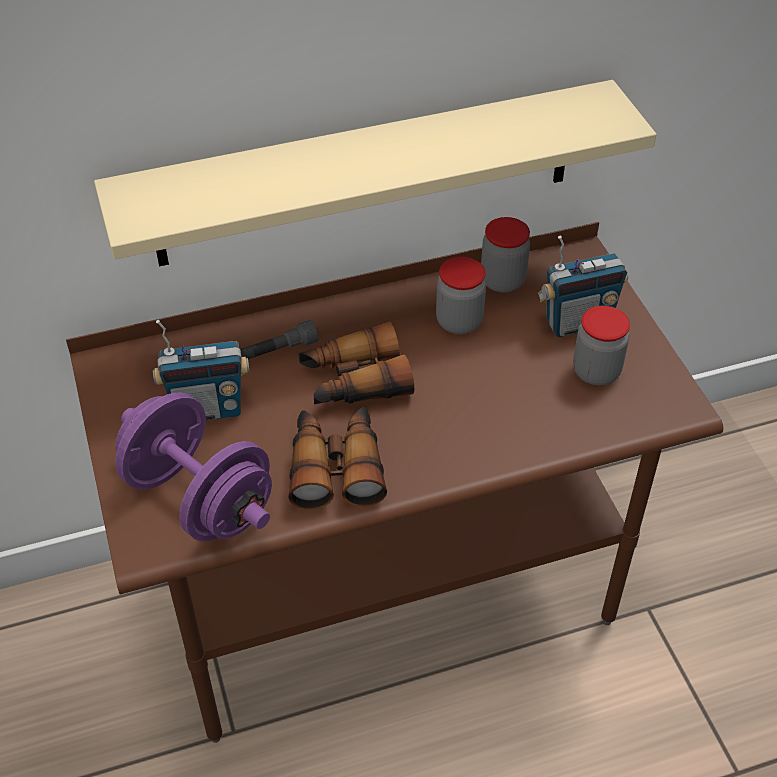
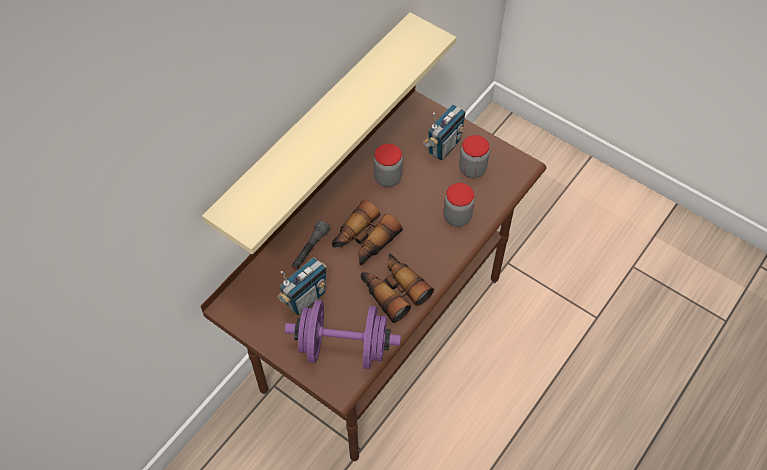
camera: 35 degrees left, 10 degrees up
(502, 281) = (390, 142): jar -> jar (457, 217)

